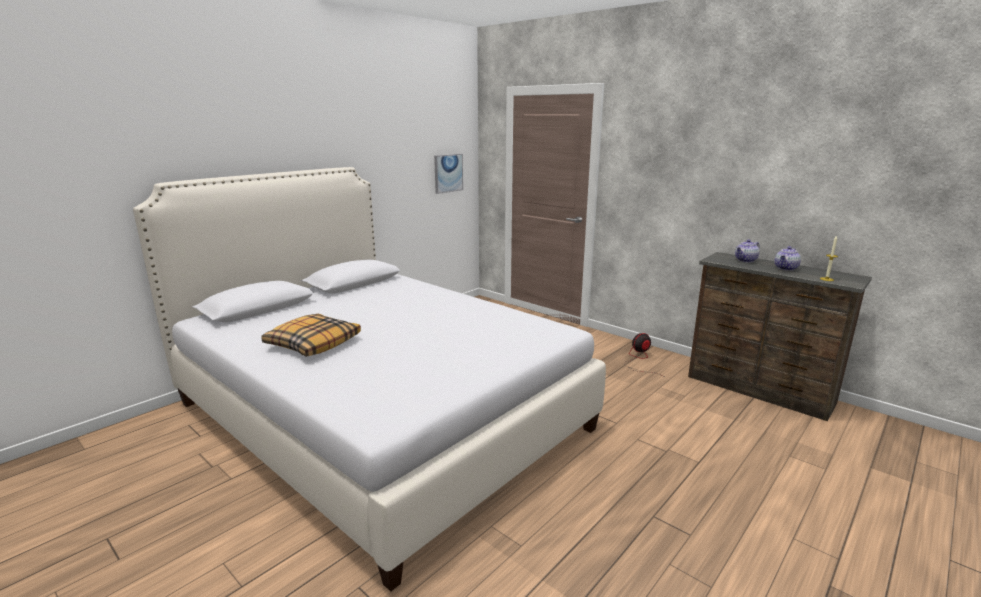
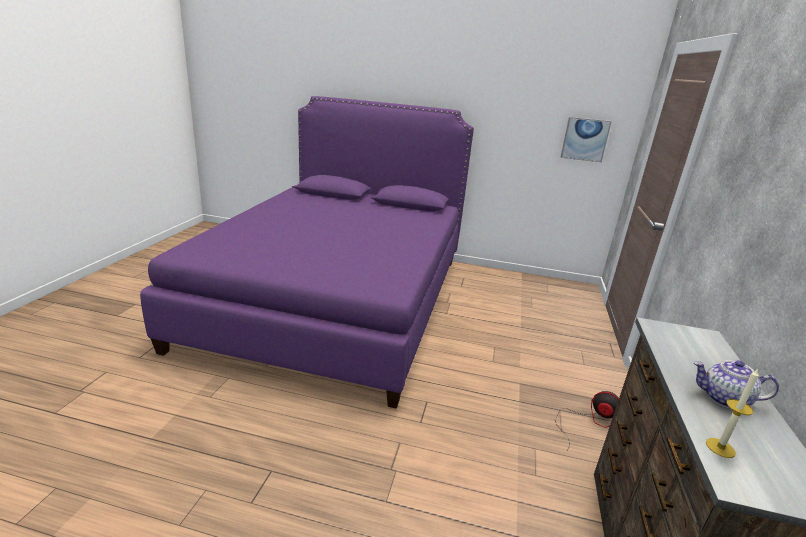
camera: 60 degrees right, 5 degrees up
(313, 344) = (287, 216): pillow -> none
(378, 416) = (336, 298): white bed -> purple bed
(746, 260) = (707, 357): teapot -> none

